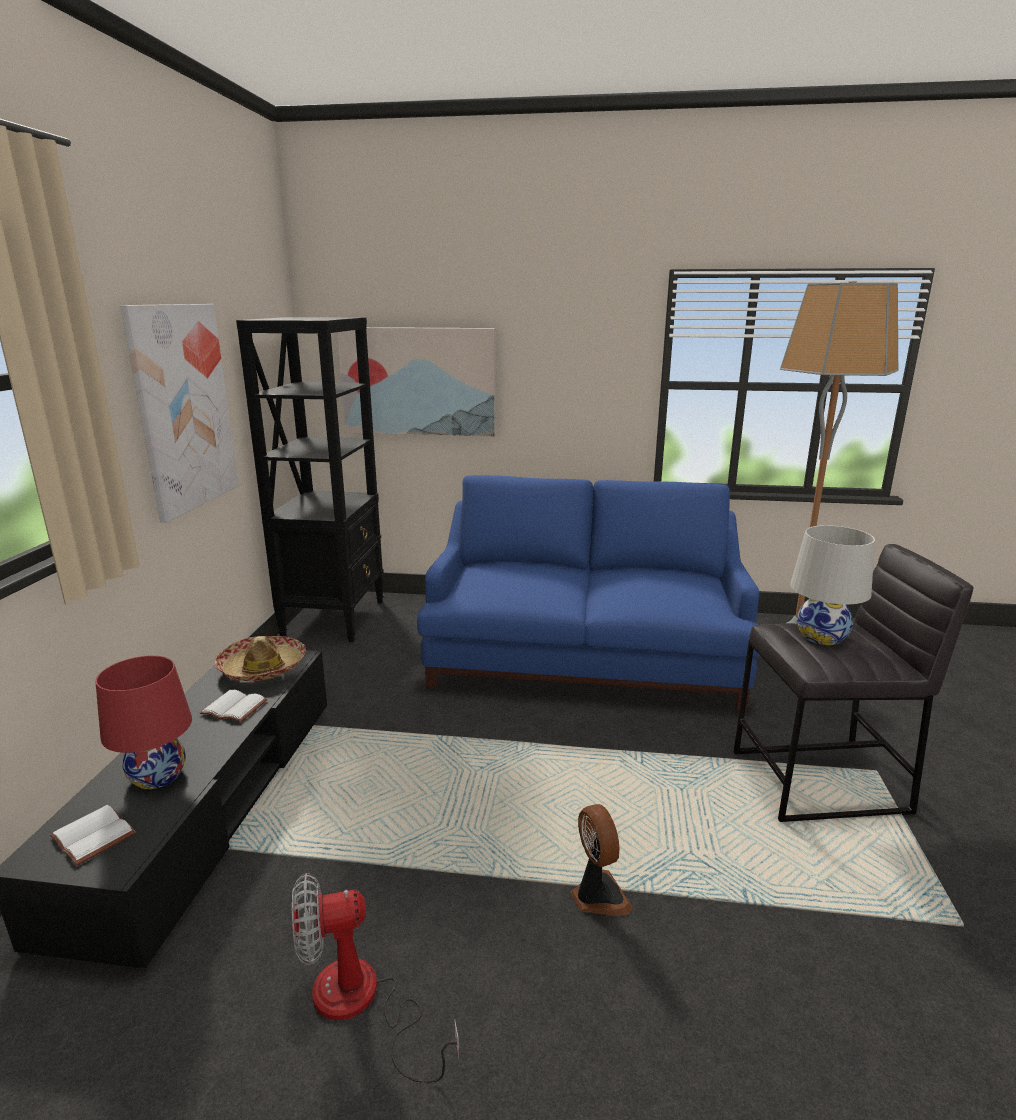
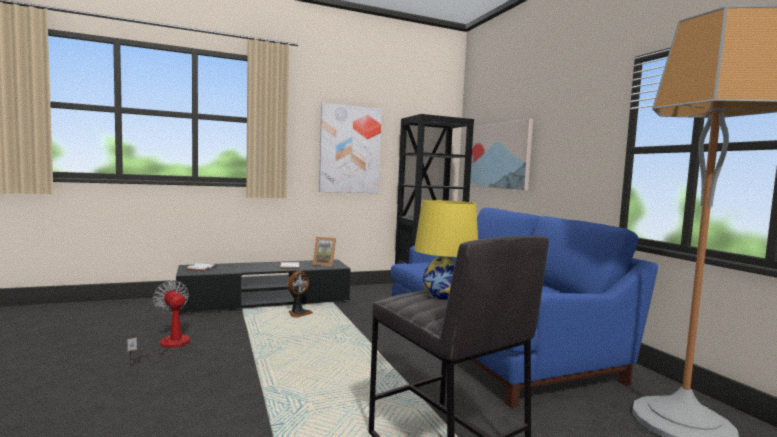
camera: 60 degrees right, 15 degrees down
(158, 775) = (238, 267): red table lamp -> none
(263, 667) = (324, 264): hat -> picture frame
(597, 896) = (253, 380): fan -> fan (298, 313)
(821, 636) = (444, 295): white table lamp -> yellow table lamp

